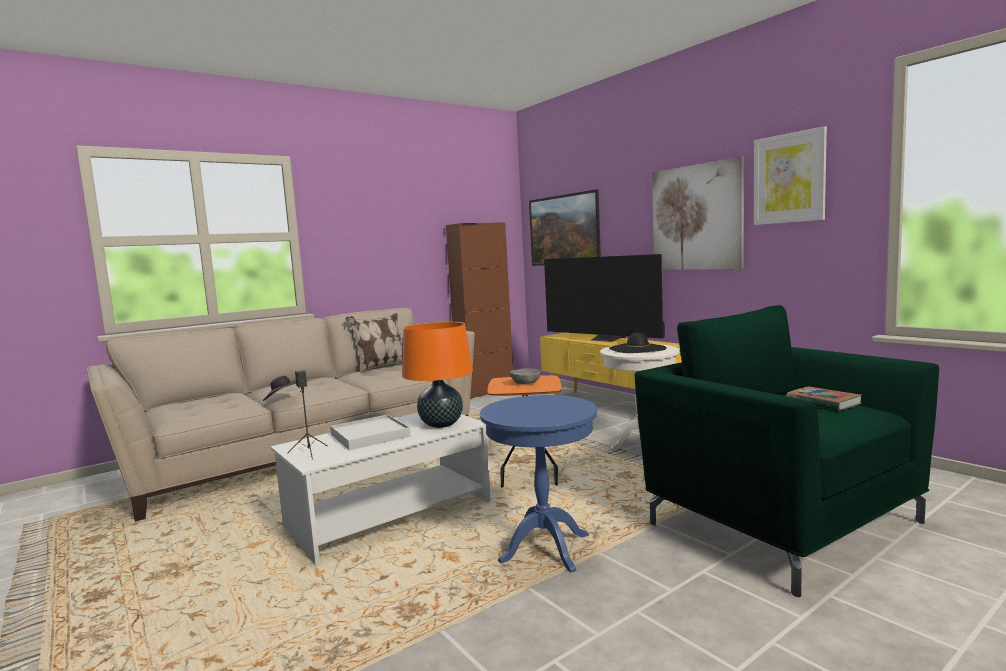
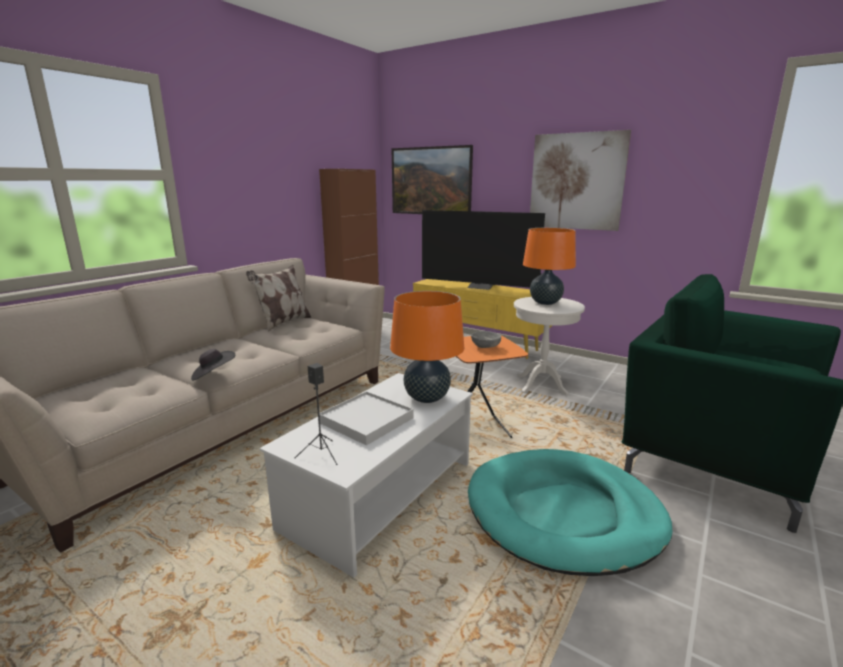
camera: 20 degrees left, 10 degrees up
(545, 548) = (564, 514): blue side table -> turquoise dog bed
(637, 348) = (545, 303): black hat -> orange table lamp
(789, 178) = (672, 155): picture -> none
(823, 403) = (760, 360): book -> none

